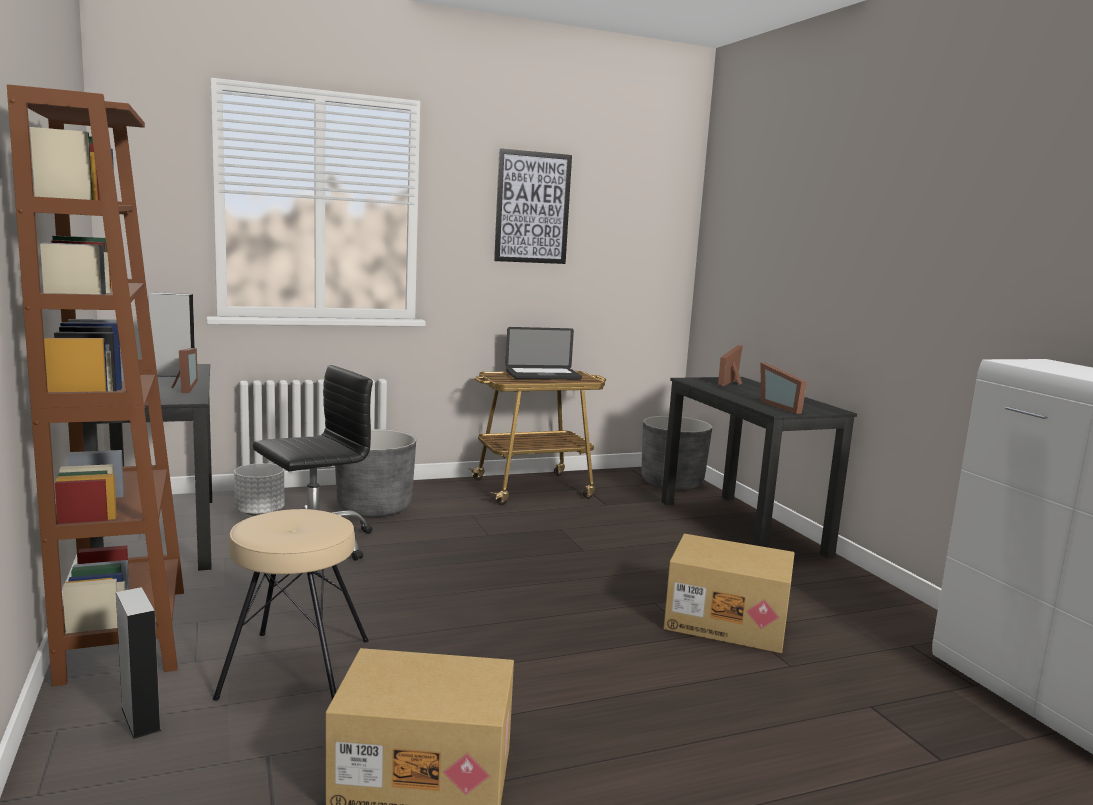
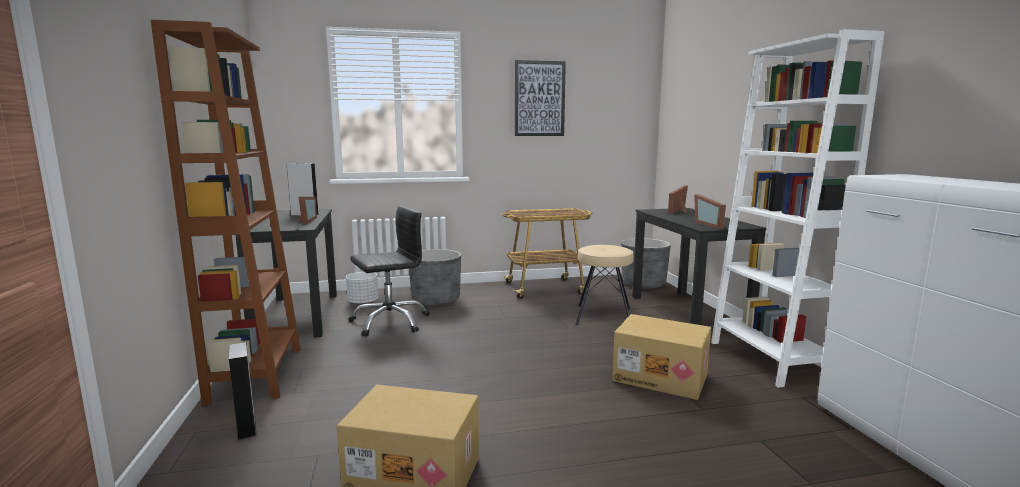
camera: 10 degrees right, 0 degrees up
(294, 668) = (352, 399): beige stool -> beige stool (603, 316)
(543, 375) = (548, 211): laptop -> none
(859, 594) = (768, 360): none -> white bookcase

